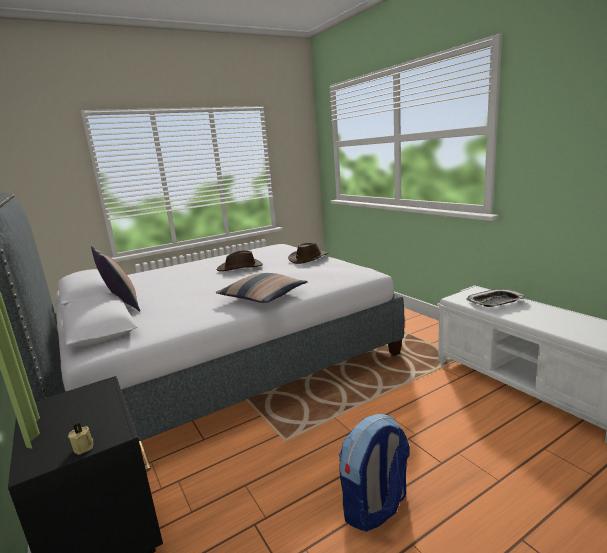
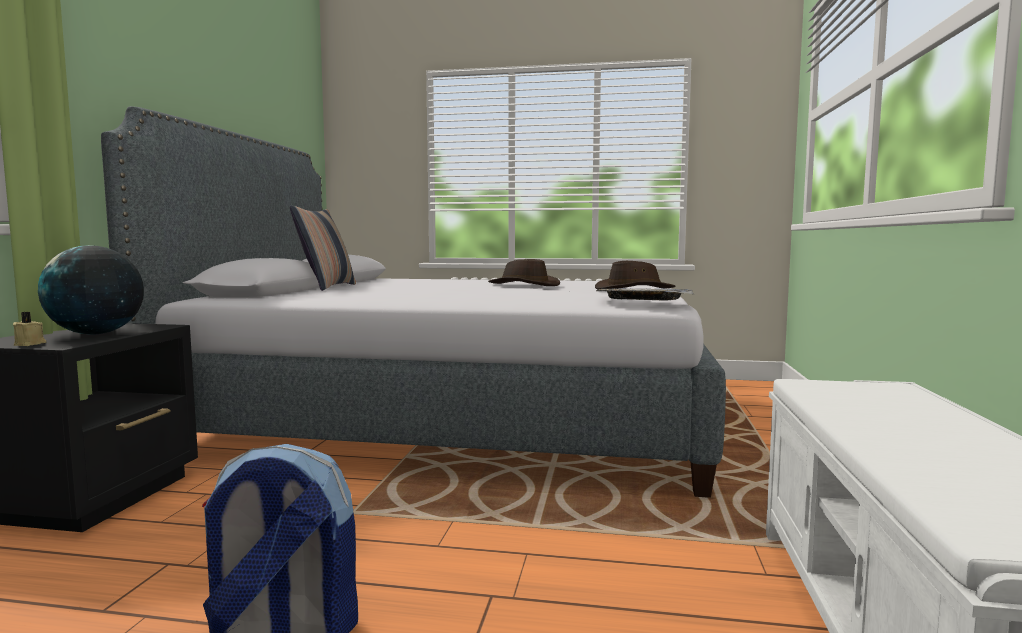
camera: 40 degrees right, 10 degrees down
(87, 414) = (96, 334): none -> globe
(263, 296) = (451, 299): pillow -> none
(495, 302) = (880, 404): tray -> tray (643, 300)

